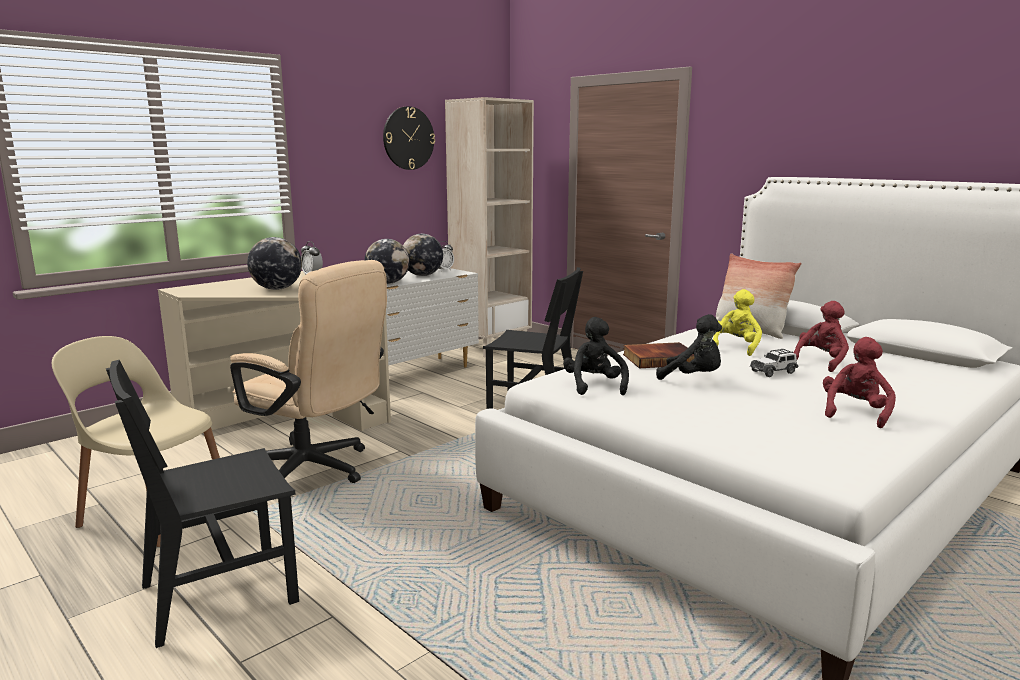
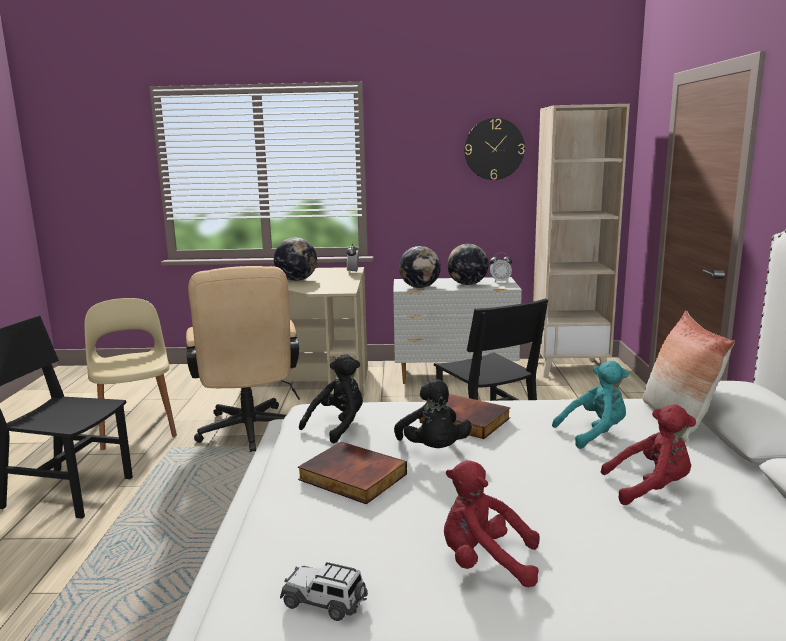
camera: 45 degrees right, 0 degrees up
(692, 406) = (351, 477): none -> book
(736, 347) = (594, 433): yellow plush toy -> turquoise plush toy
(773, 372) = (542, 477): toy car -> toy car (325, 602)
(855, 413) = (485, 563): red plush toy -> red plush toy turned 150 degrees counterclockwise

